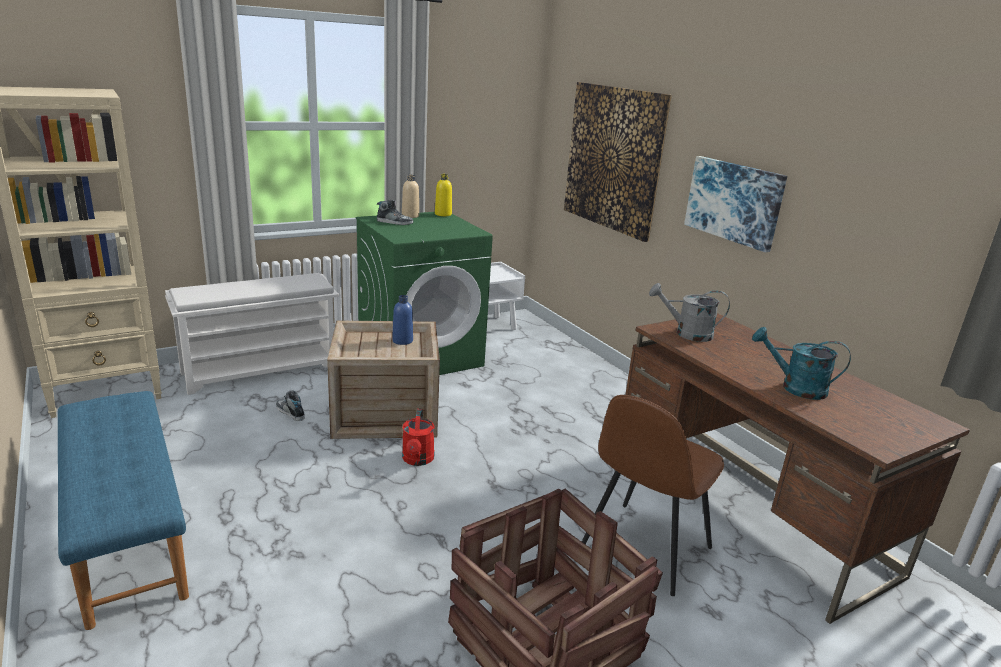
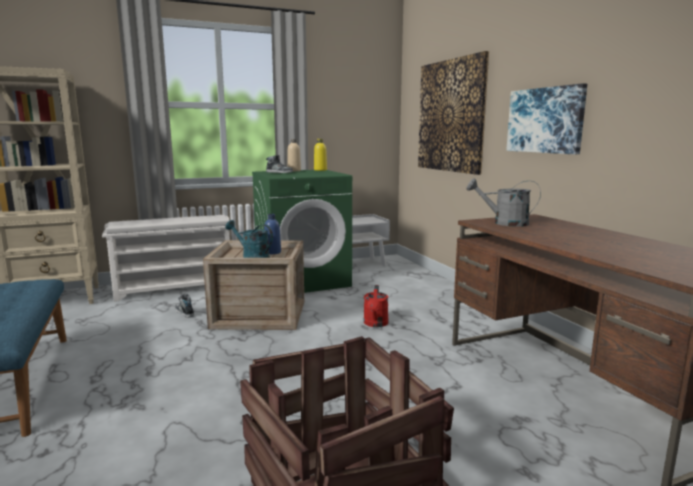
camera: 10 degrees right, 10 degrees down
(417, 460) = (273, 344): red watering can -> red watering can (375, 324)
(644, 548) = (464, 415): brown chair -> none
(795, 388) = (604, 248): turquoise watering can -> turquoise watering can (252, 258)

